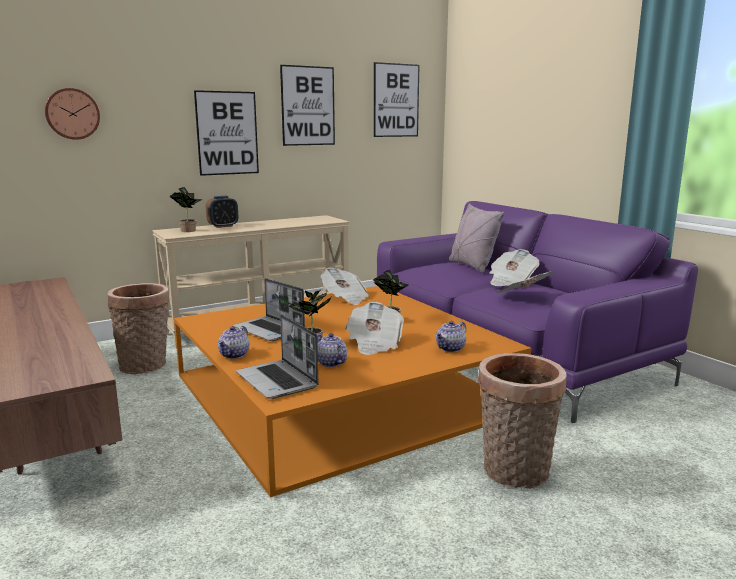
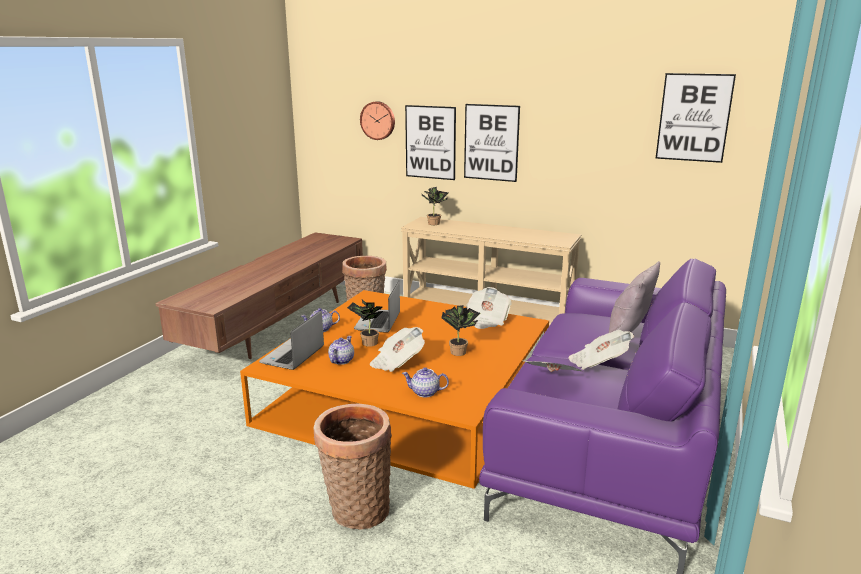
camera: 55 degrees right, 5 degrees up
(223, 226) = (467, 225): alarm clock -> none
(308, 106) = (575, 120): picture -> picture (430, 142)

